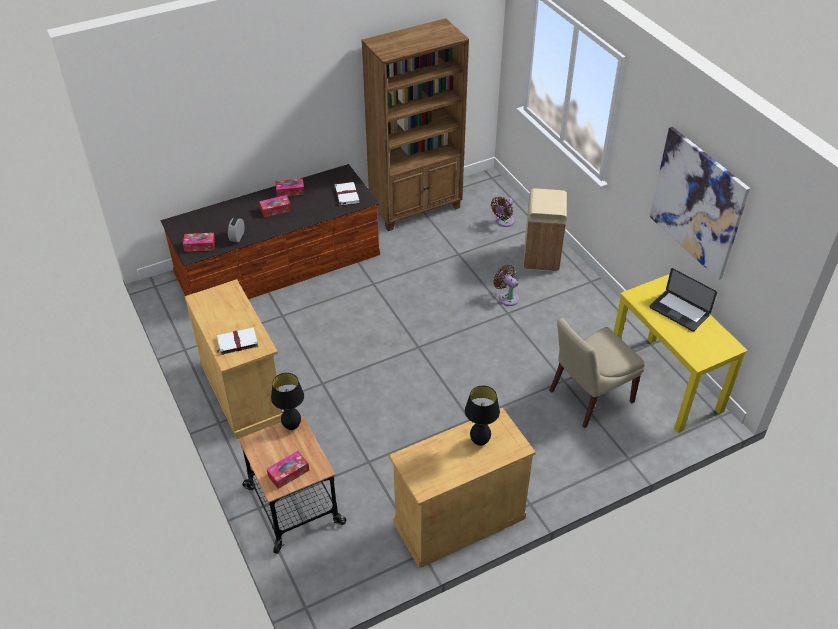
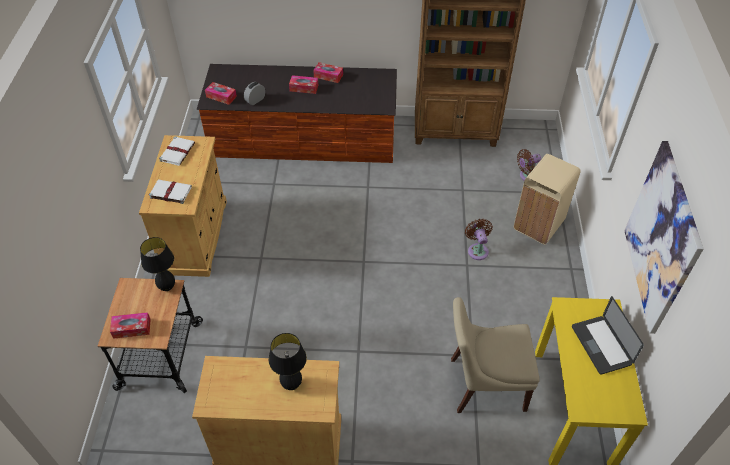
camera: 30 degrees right, 5 degrees up
(346, 194) = (373, 96): white book -> white book (177, 152)

